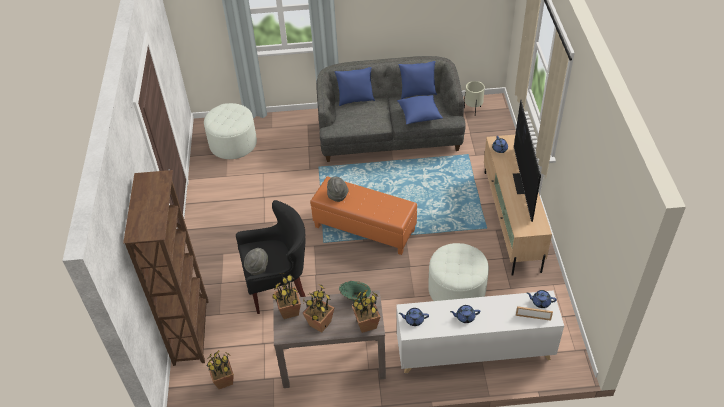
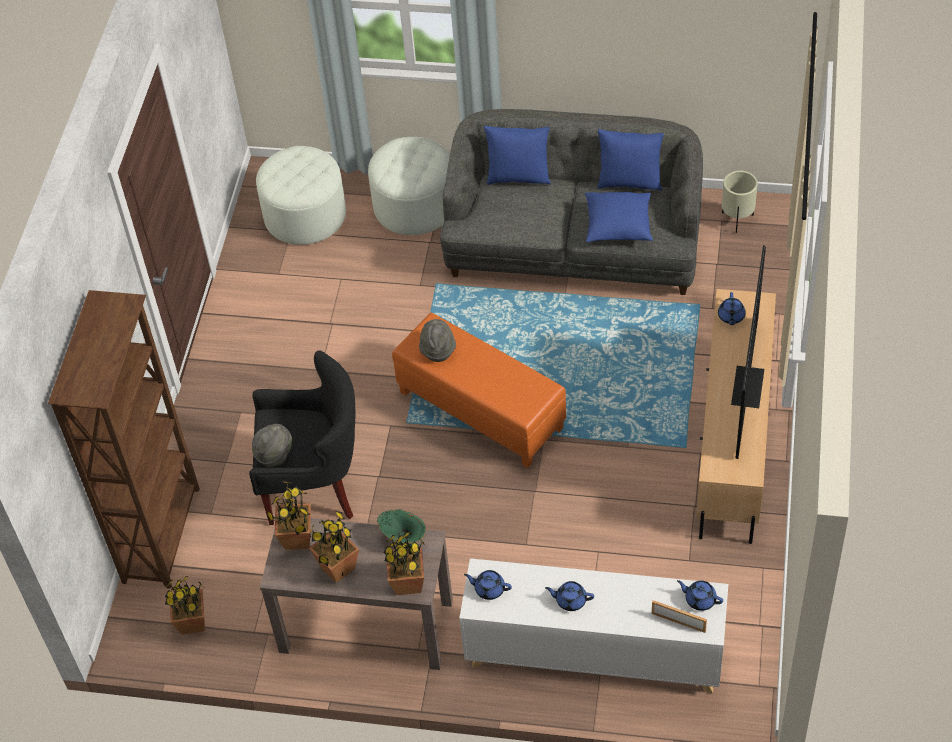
camera: 15 degrees right, 5 degrees up
(456, 289) = (599, 546): white ottoman -> white ottoman (414, 206)

